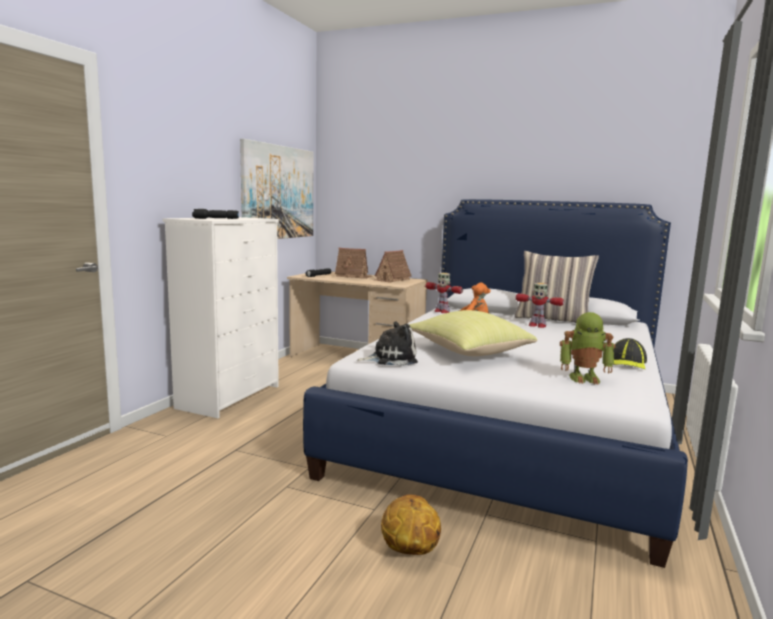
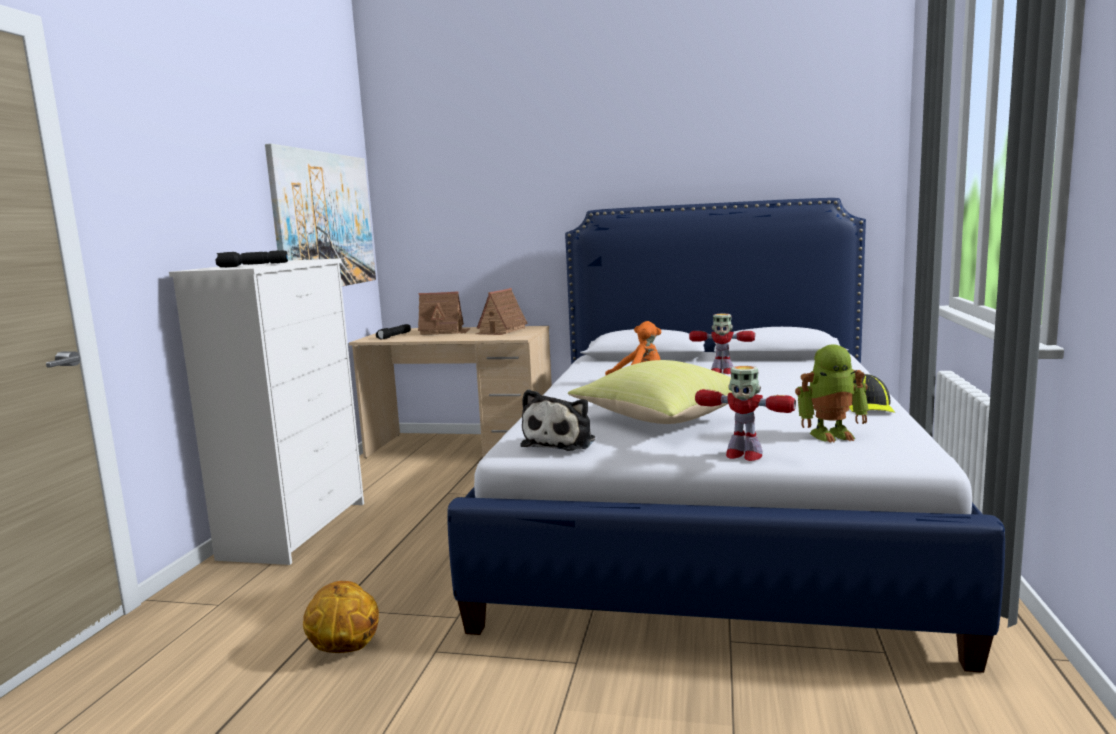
camera: 10 degrees left, 0 degrees up
(391, 359) = (561, 442): plush toy -> plush toy turned 135 degrees clockwise
(409, 550) = (650, 714): basketball -> basketball (344, 649)
(441, 311) = (585, 367): toy robot -> toy robot (743, 455)
(552, 319) = (736, 361): pillow -> none

